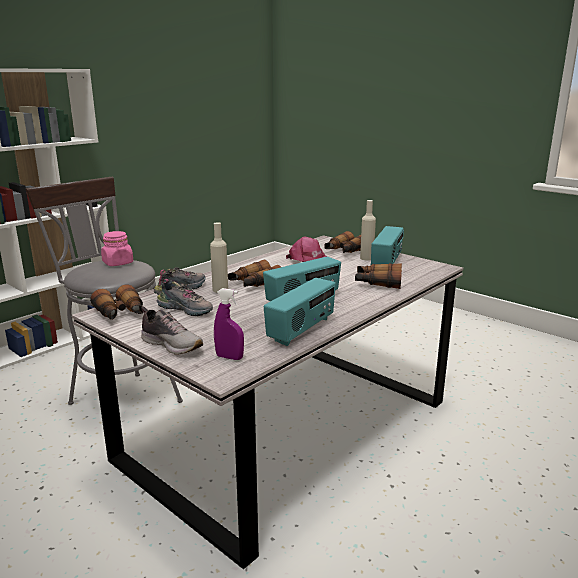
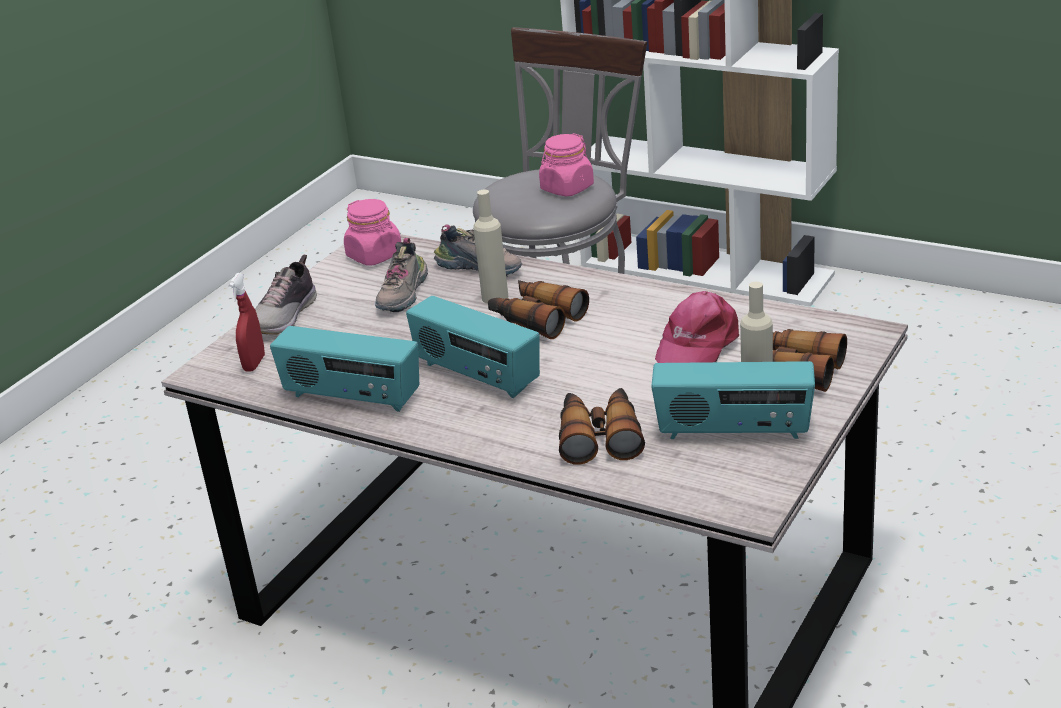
camera: 80 degrees right, 10 degrees up
(121, 314) = (375, 256): binoculars -> pink jar
(229, 357) = (254, 363): purple spray bottle -> red spray bottle

